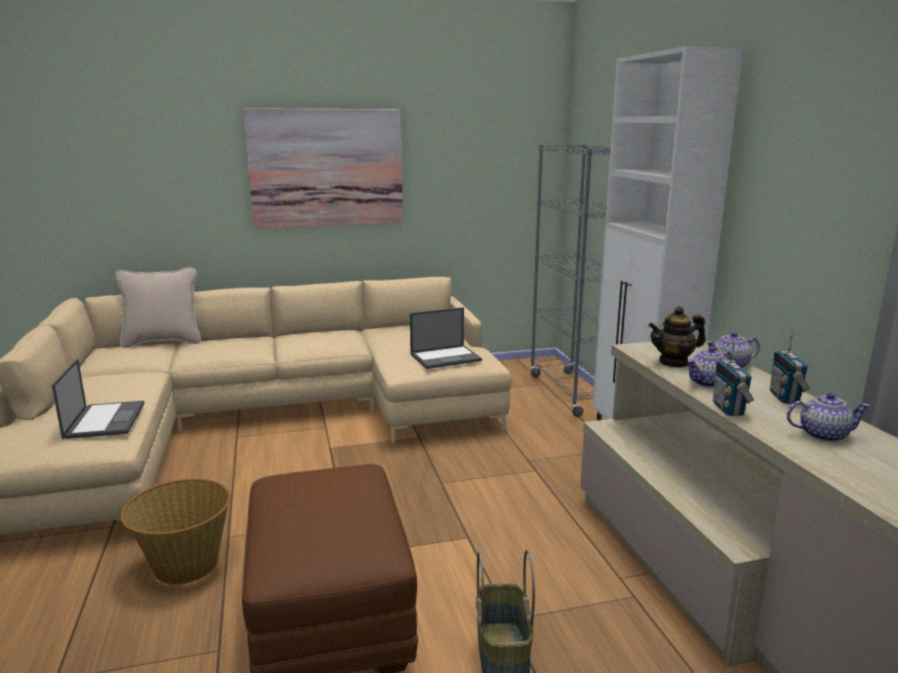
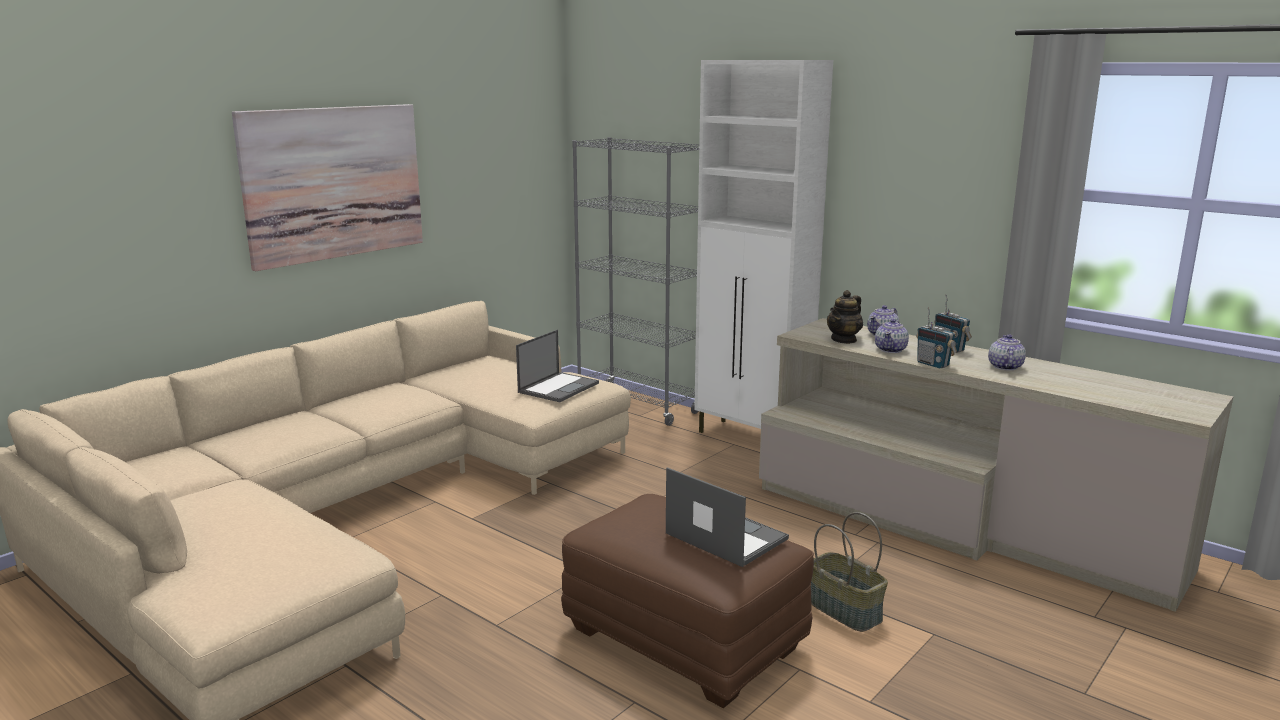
camera: 35 degrees left, 0 degrees up
(105, 420) = (297, 538): laptop -> laptop (724, 536)
(163, 342) = (171, 447): beige pillow -> none
(185, 566) = (494, 662): basket -> none
(822, 435) = (1004, 367): teapot -> teapot turned 45 degrees counterclockwise

